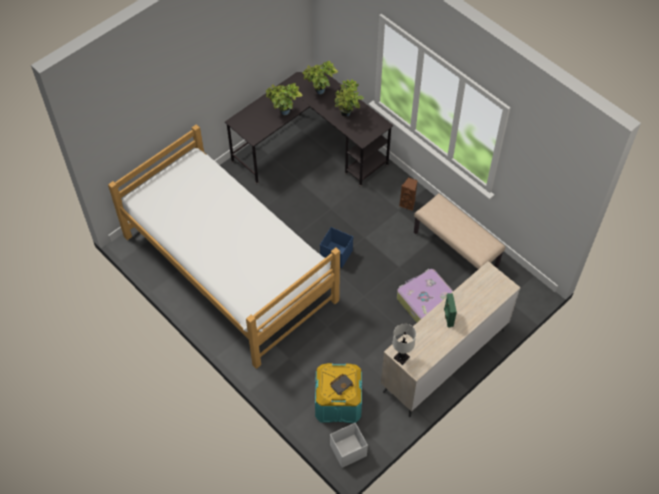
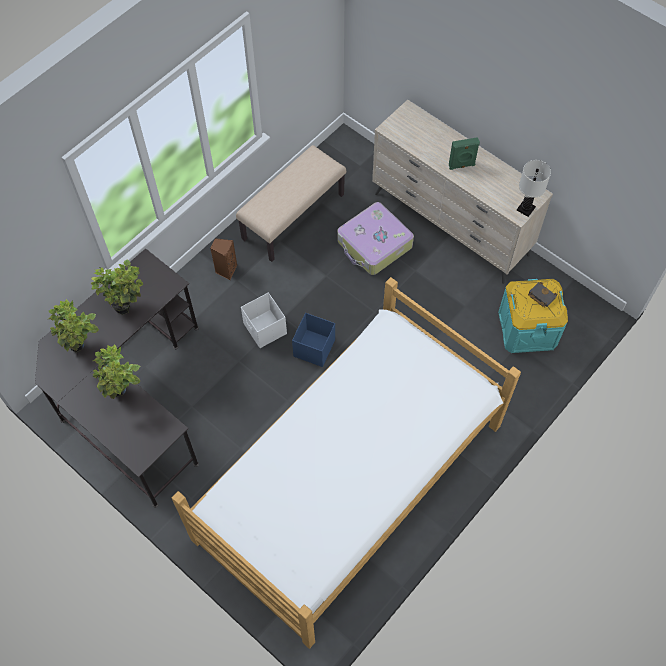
camera: 95 degrees left, 5 degrees up
(347, 451) = (585, 314): white storage box -> white storage box (265, 329)

